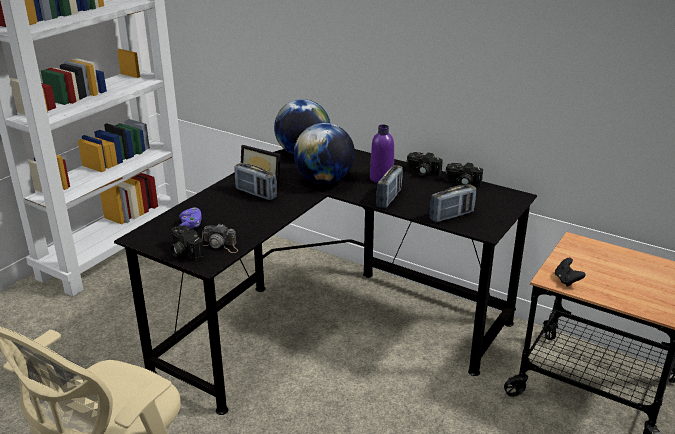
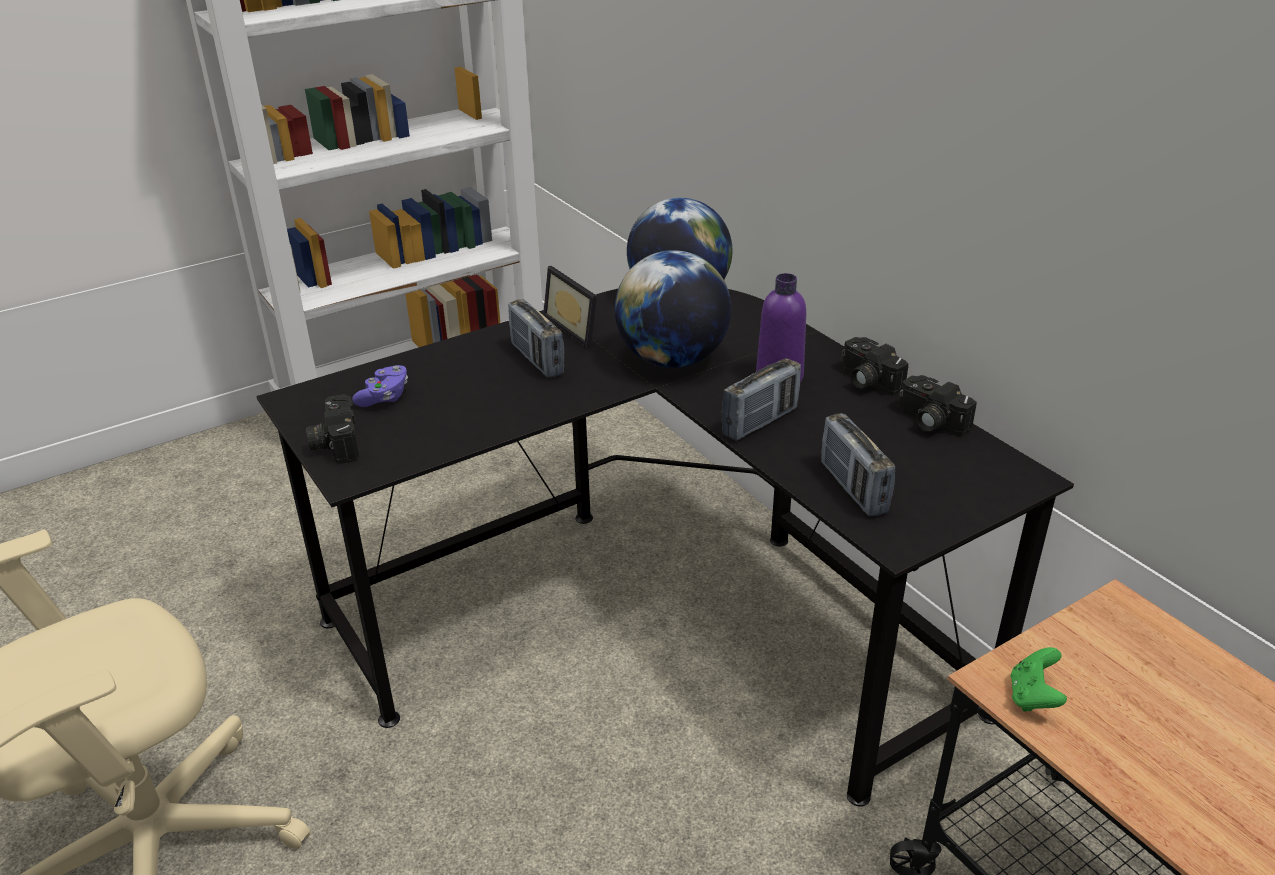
camera: 25 degrees right, 5 degrees up
(220, 245) = (400, 445): camera -> none
(451, 216) = (853, 488): radio -> radio turned 75 degrees clockwise
(567, 281) = (1033, 697): black game controller -> green game controller

